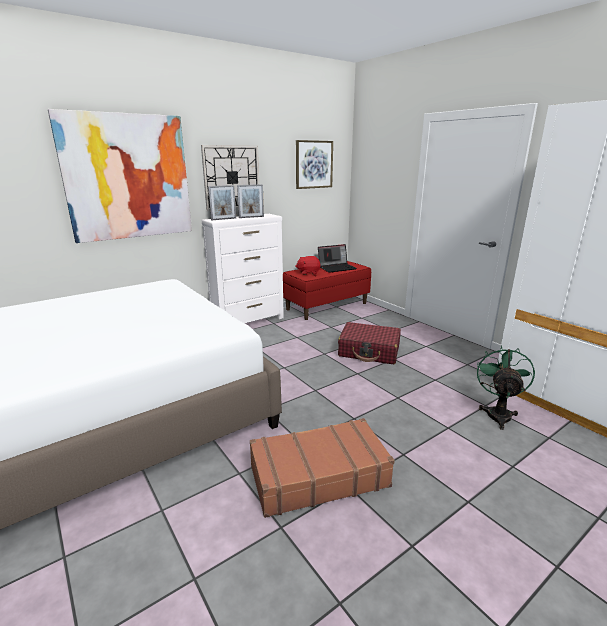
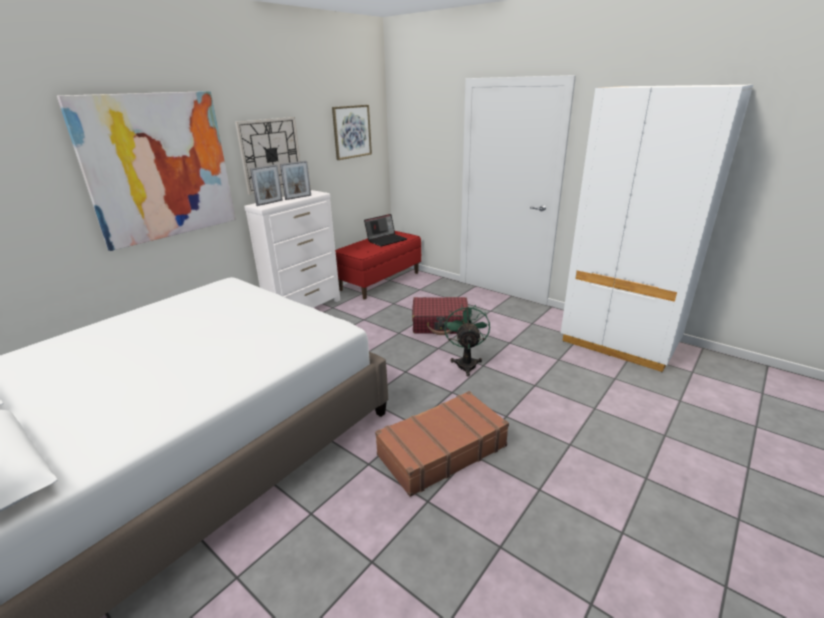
camera: 15 degrees left, 5 degrees up
(308, 272) = (359, 249): red plush toy -> none
(498, 413) = (570, 364): green fan -> green fan (466, 363)

